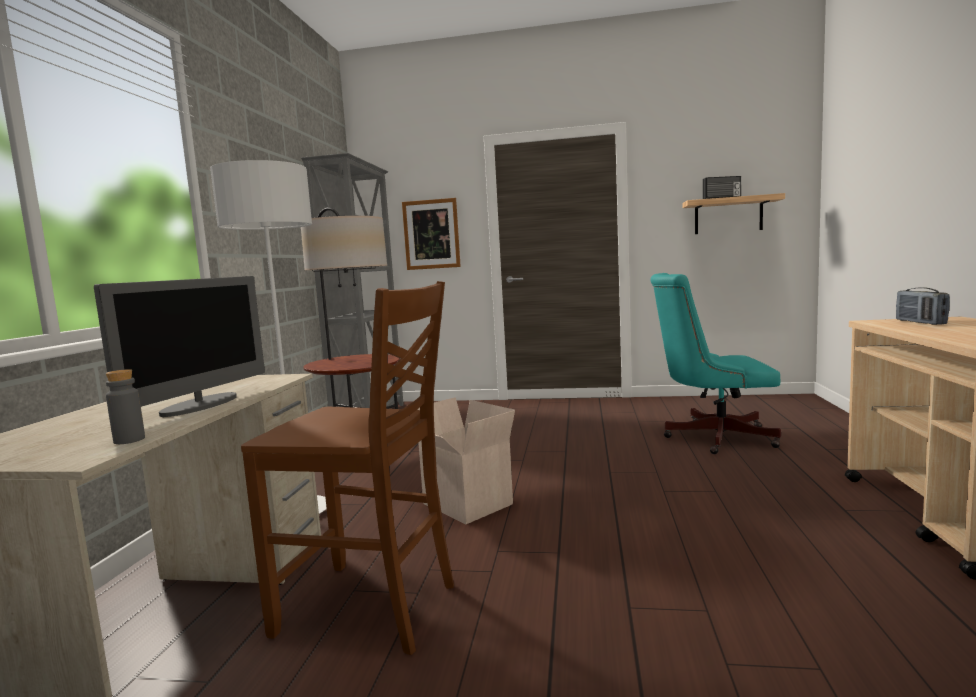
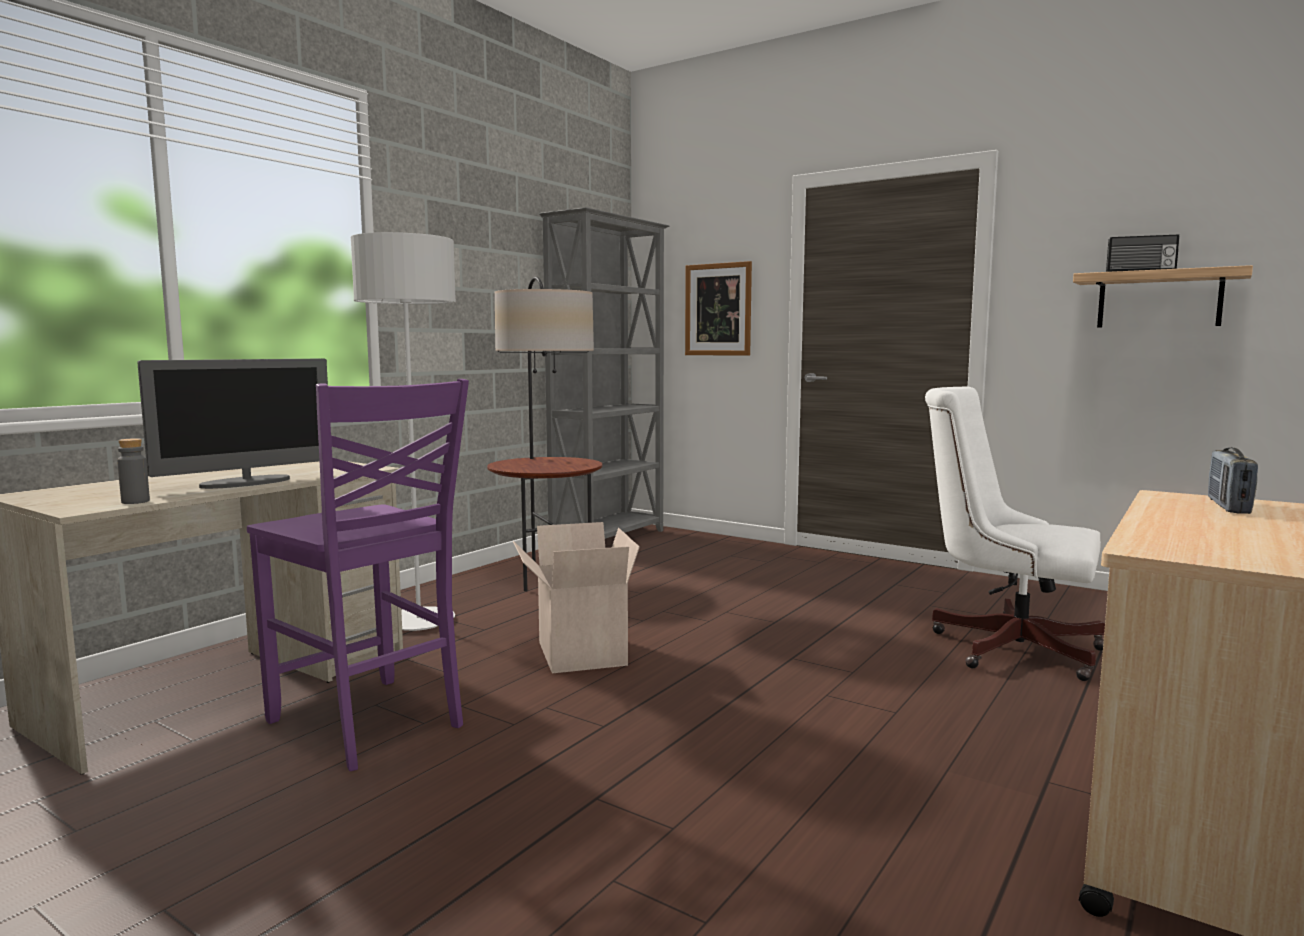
camera: 25 degrees right, 0 degrees up
(371, 609) = (368, 724): brown chair -> purple chair
(712, 437) = (1005, 646): turquoise office chair -> white office chair

